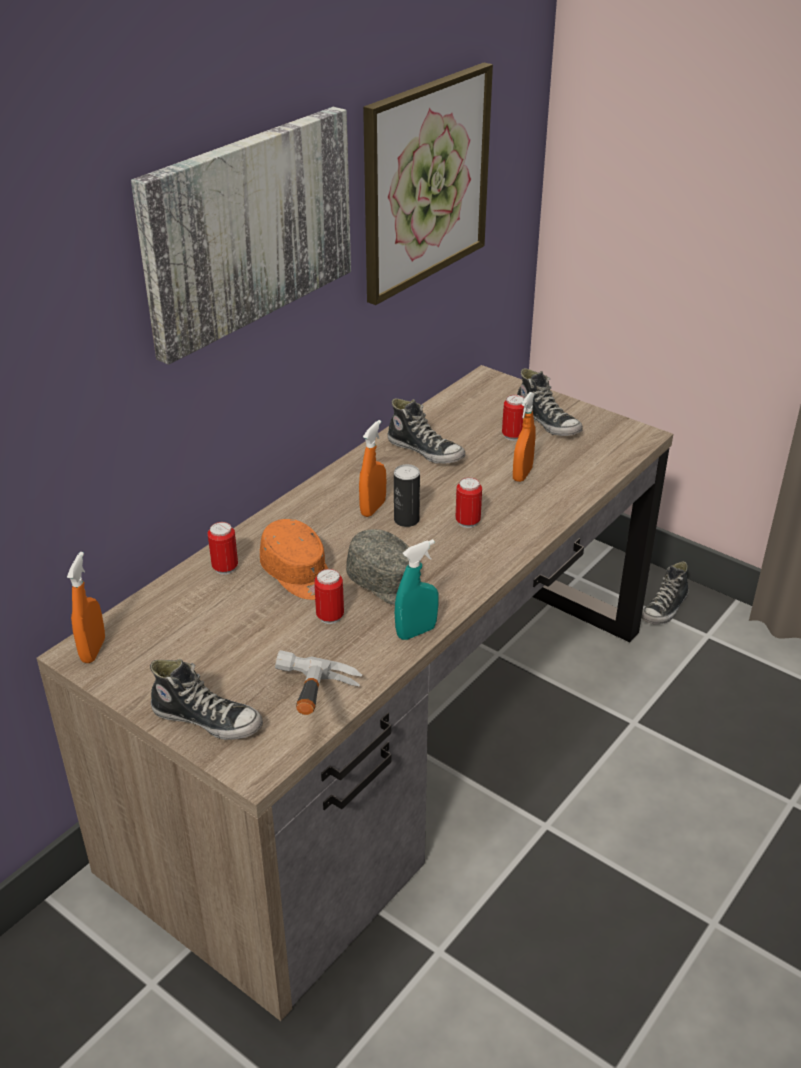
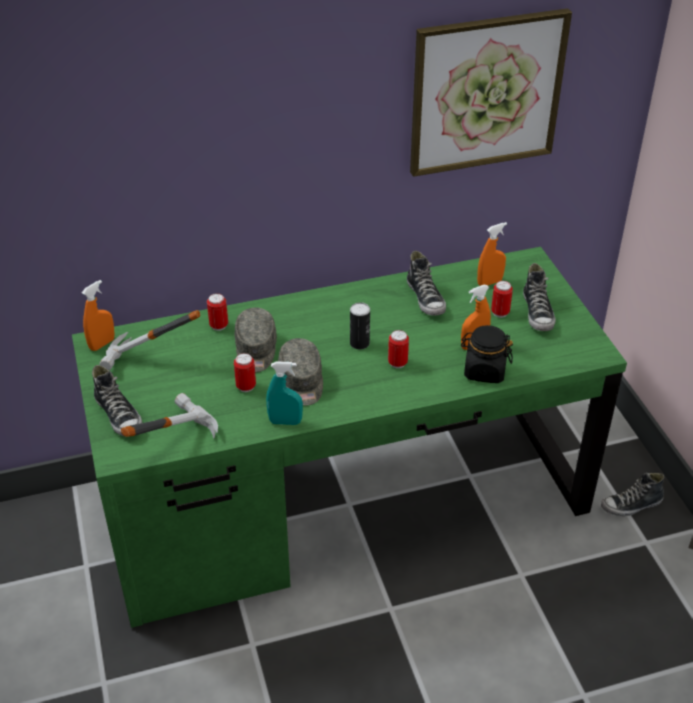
camera: 35 degrees right, 5 degrees up
(184, 647) = (149, 365): none -> hammer
(247, 229) = (286, 100): picture -> none
(298, 574) = (256, 350): orange cap -> grey cap
(373, 508) = (347, 325): orange spray bottle -> orange spray bottle (489, 282)
(396, 741) = (345, 500): brown desk -> green desk
(559, 493) = (484, 371): none -> black jar

